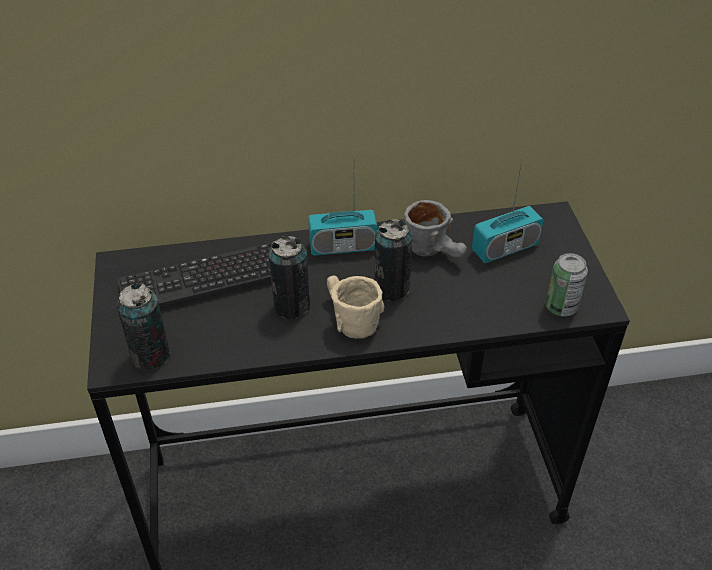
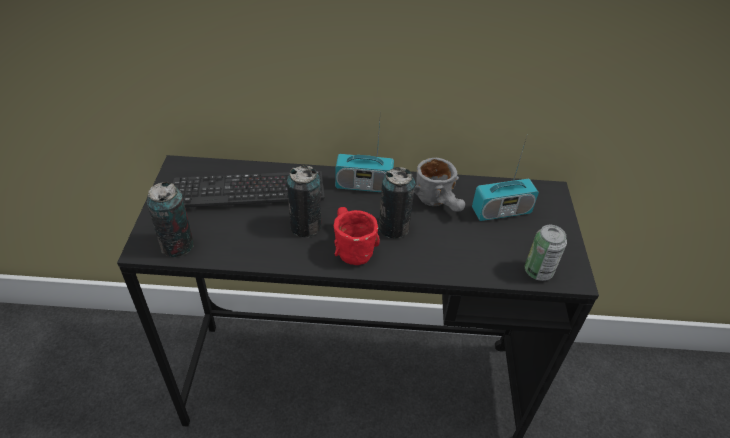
camera: 10 degrees right, 0 degrees up
(347, 318) = (348, 245): beige mug -> red mug

